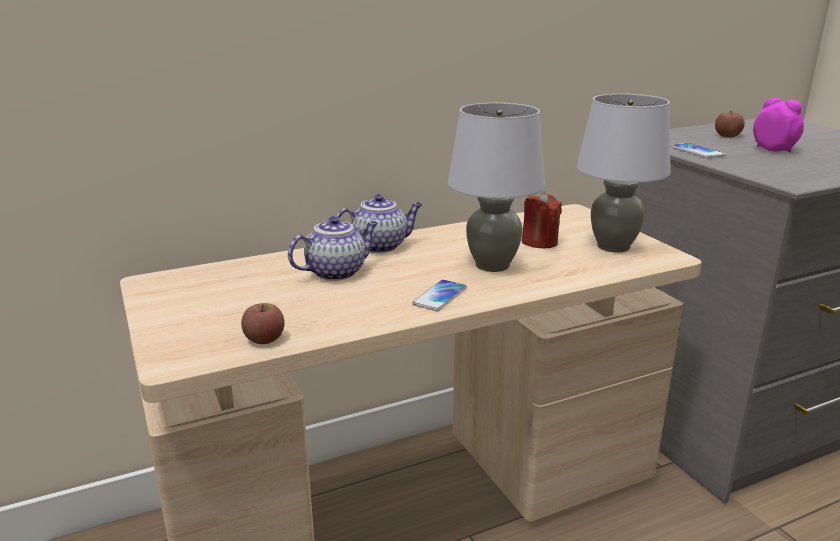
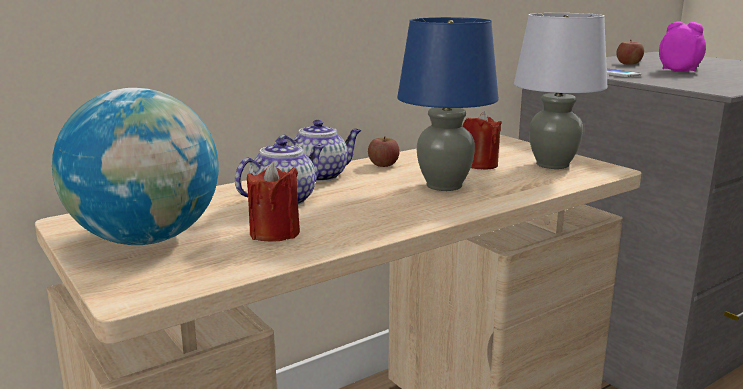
camera: 10 degrees left, 5 degrees down
(204, 306) = (147, 239): none -> globe
(264, 339) = (231, 265): apple -> apple (383, 164)
(314, 308) = (275, 233): none -> red candle
(440, 296) = (405, 214): phone -> none
(492, 265) = (443, 185): grey table lamp -> blue table lamp

